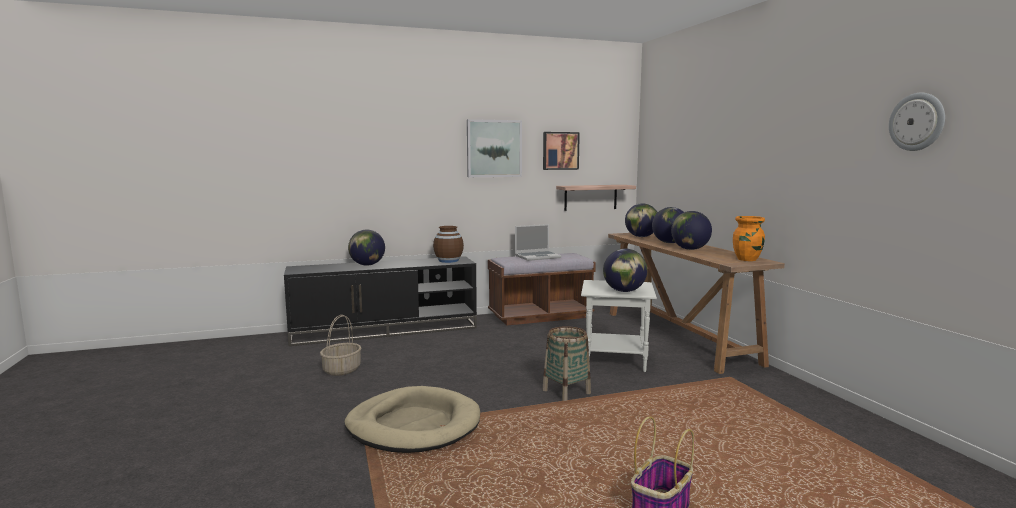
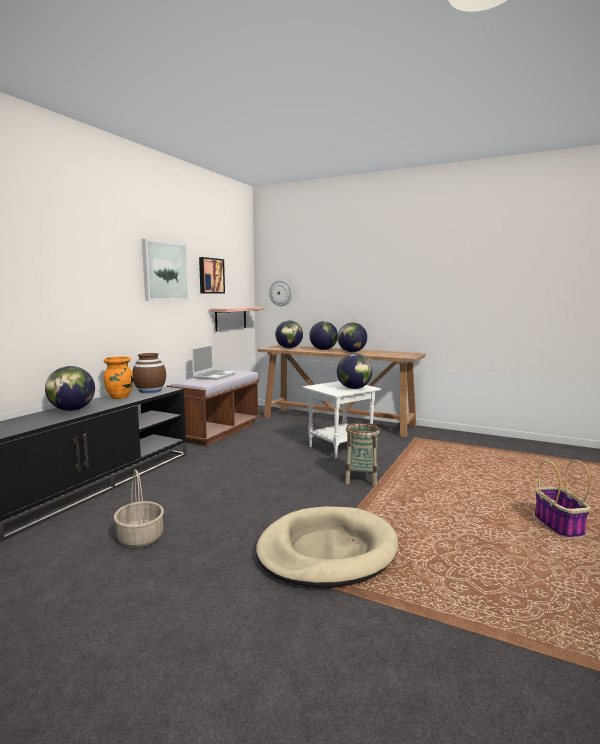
camera: 45 degrees left, 0 degrees up
(747, 259) = (403, 353): orange vase -> orange vase (120, 397)
(917, 122) = (519, 258): wall clock -> wall clock (281, 293)

